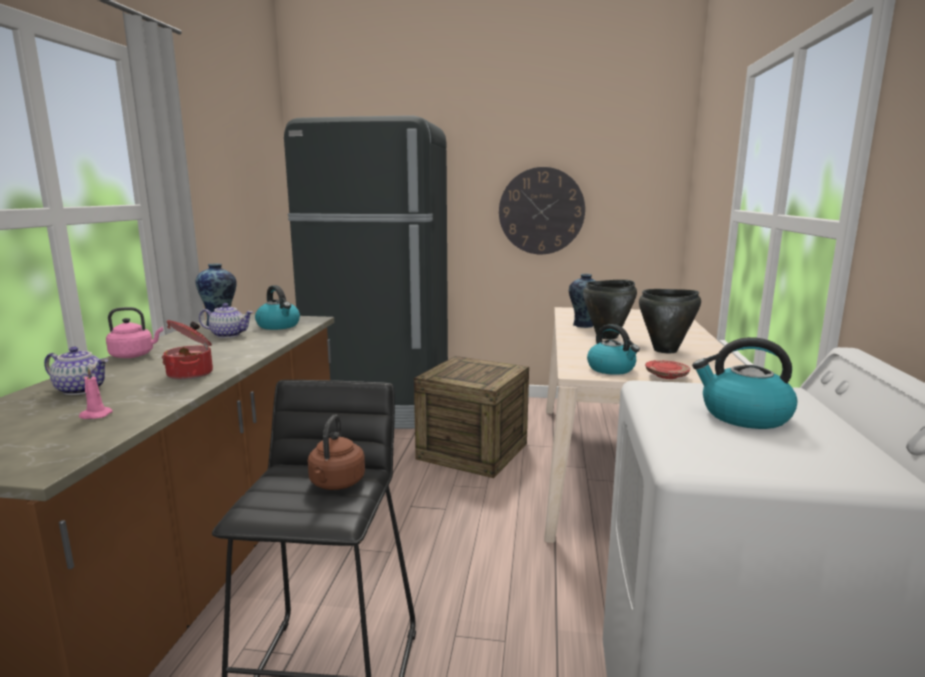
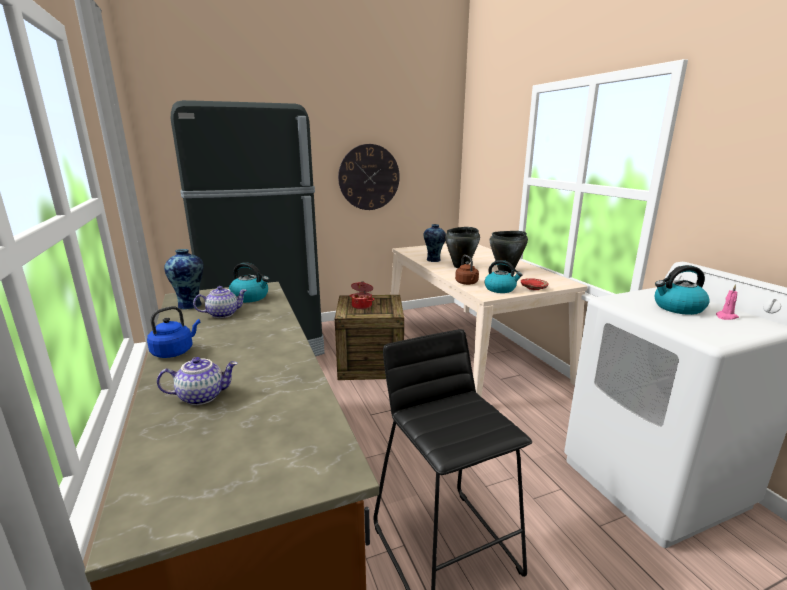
camera: 30 degrees left, 5 degrees up
(95, 415) = (274, 414): pink candle -> pink candle (726, 317)
(134, 355) = (175, 351): pink kettle -> blue kettle
(191, 374) = (273, 356): cooking pot -> cooking pot (362, 306)
(336, 483) = (466, 409): brown kettle -> brown kettle (467, 283)

